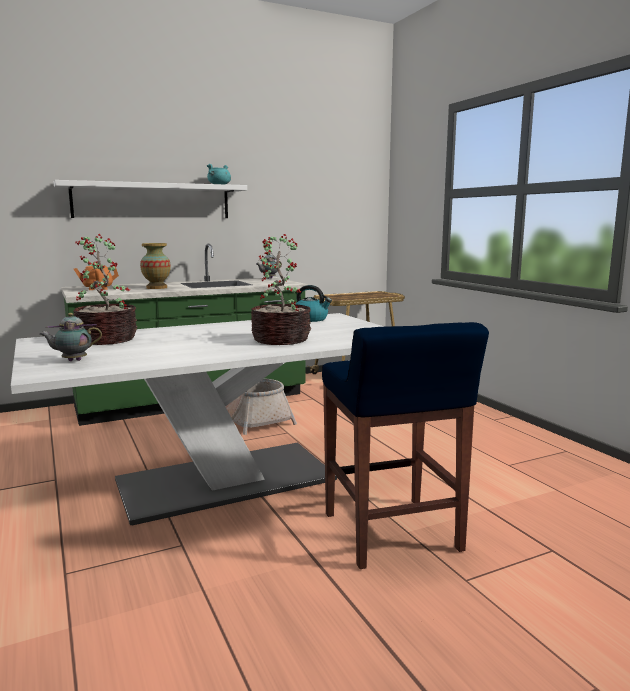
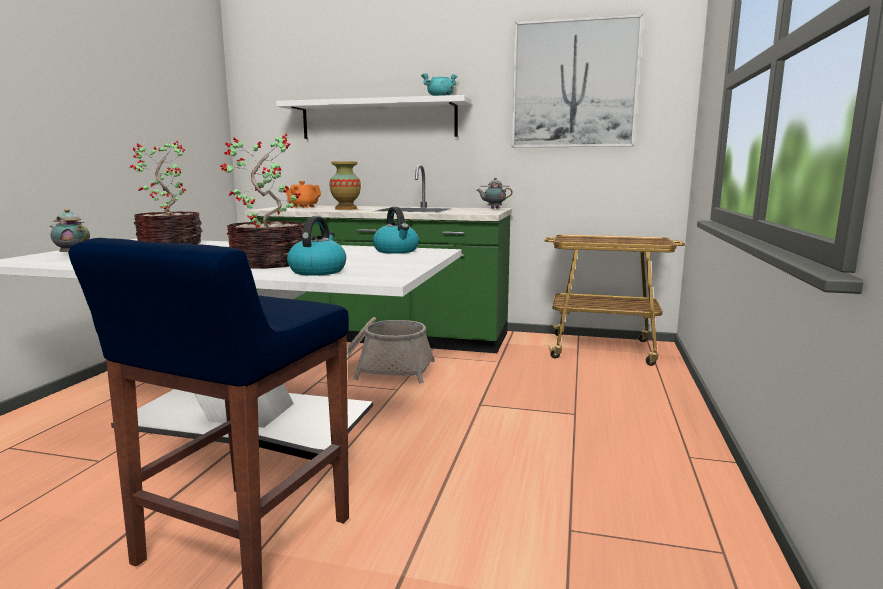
camera: 40 degrees right, 0 degrees up
(314, 180) = (574, 84): none -> picture
(340, 339) = (318, 271): none -> kettle

